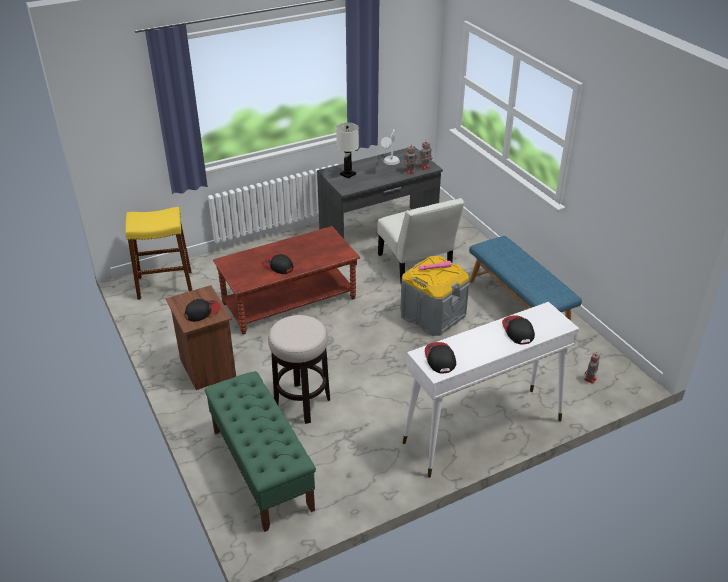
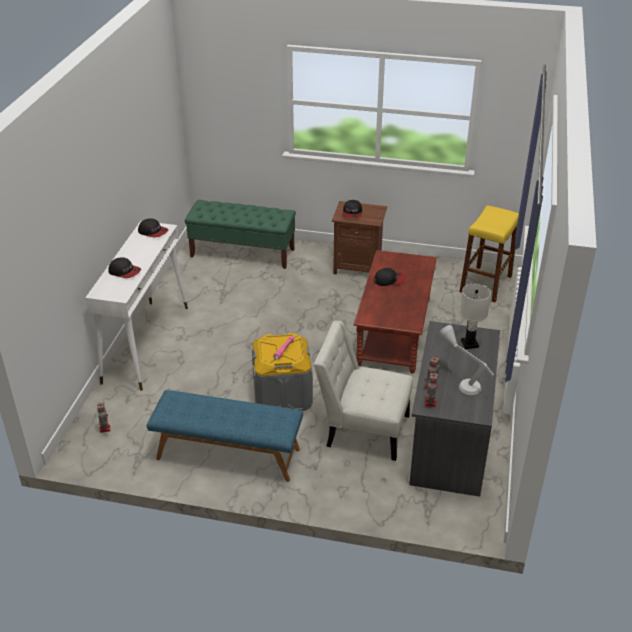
camera: 130 degrees right, 0 degrees up
(302, 403) = (274, 287): stool -> none

